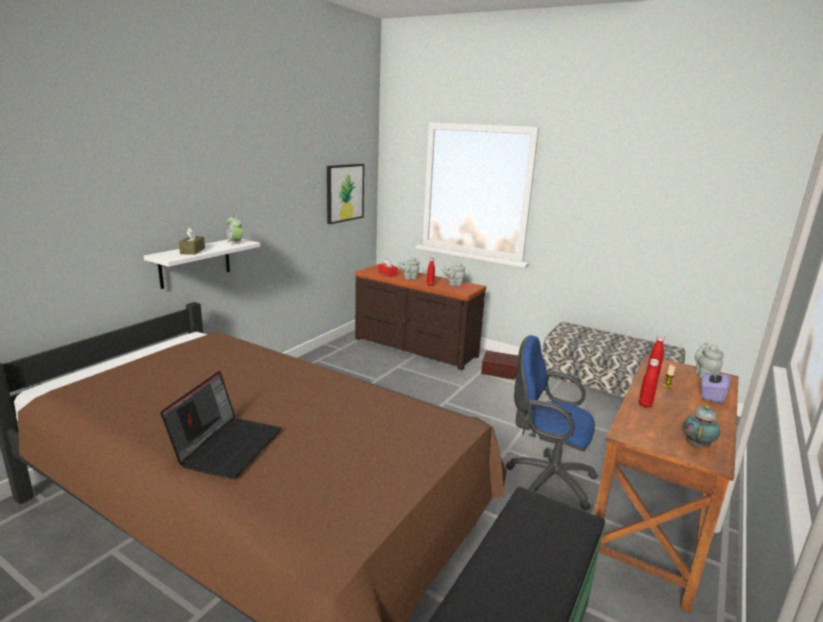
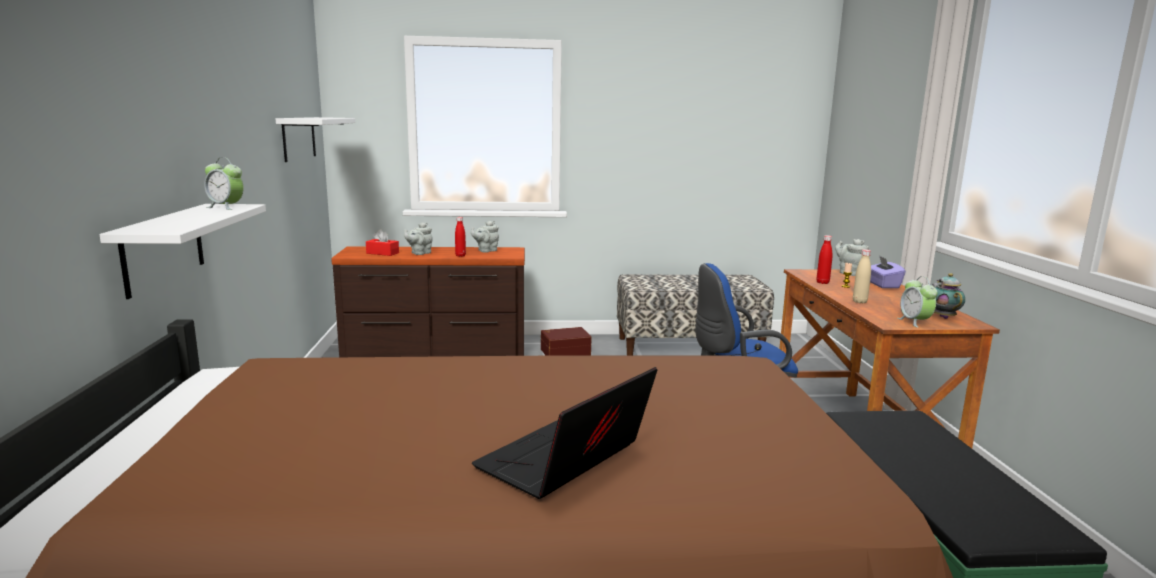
camera: 35 degrees left, 5 degrees down
(192, 251) = (182, 220): brown tissue box -> none
(228, 445) = (564, 462): laptop -> laptop turned 120 degrees counterclockwise
(344, 193) = (299, 138): picture -> white shelf
(645, 405) = (859, 302): red bottle -> beige bottle
(653, 440) = (914, 322): none -> alarm clock

